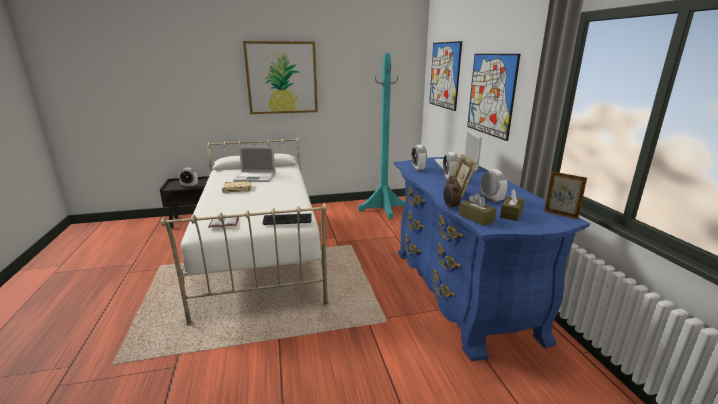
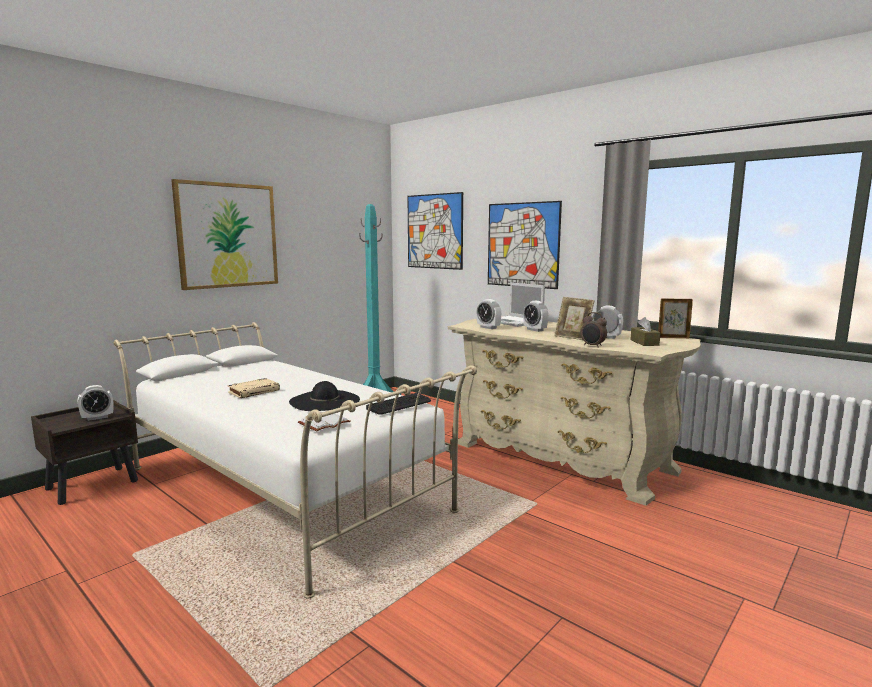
camera: 35 degrees left, 10 degrees down
(255, 205) = (324, 401): none -> black hat
(256, 177) = (249, 377): laptop -> none
(457, 291) = (559, 458): blue dresser -> beige dresser
(476, 218) = (630, 349): brown tissue box -> none

